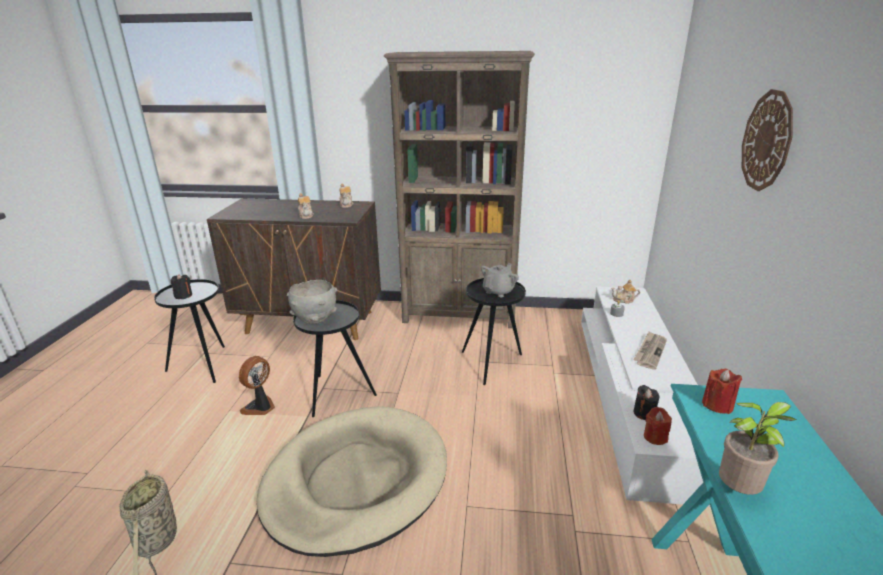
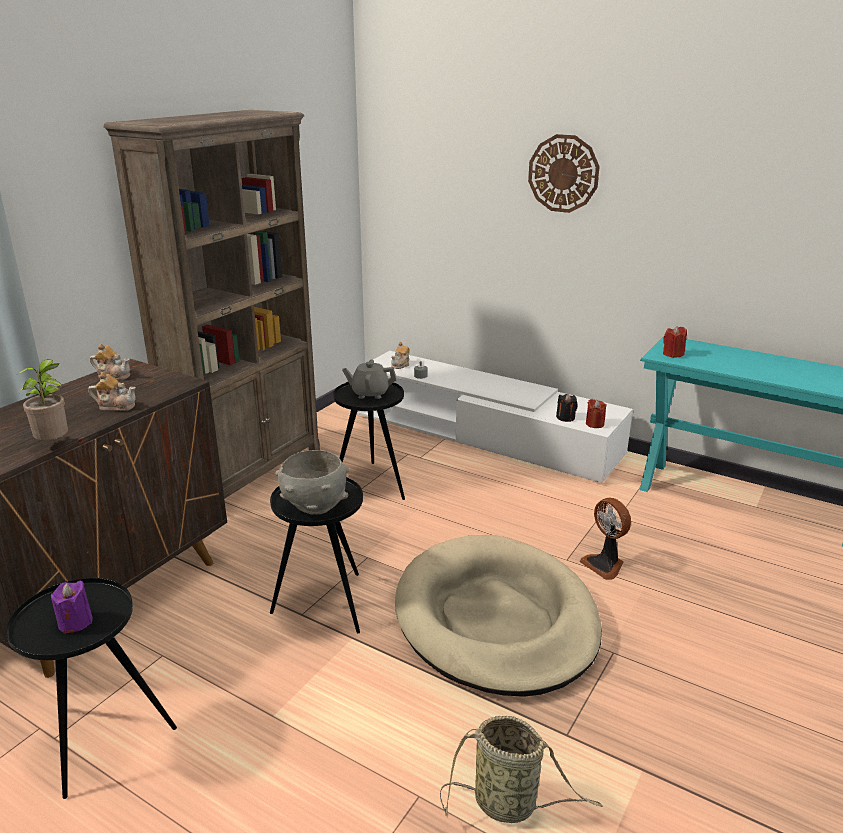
camera: 65 degrees left, 0 degrees up
(183, 296) = (75, 622): black candle -> purple candle
(260, 407) = (294, 680): fan -> fan (604, 564)
(498, 291) = (370, 393): grey teapot -> grey teapot turned 60 degrees counterclockwise
(650, 351) = (492, 385): newspaper -> none
(739, 491) = (753, 375): potted plant -> potted plant (55, 444)

